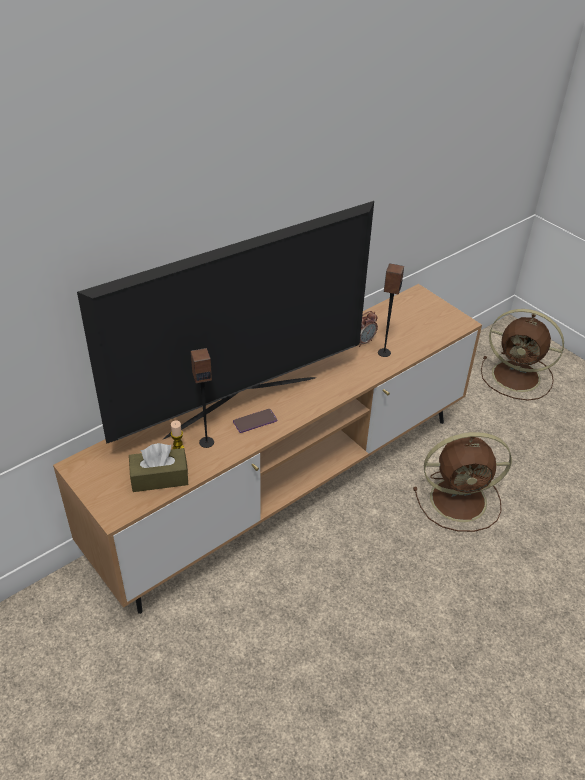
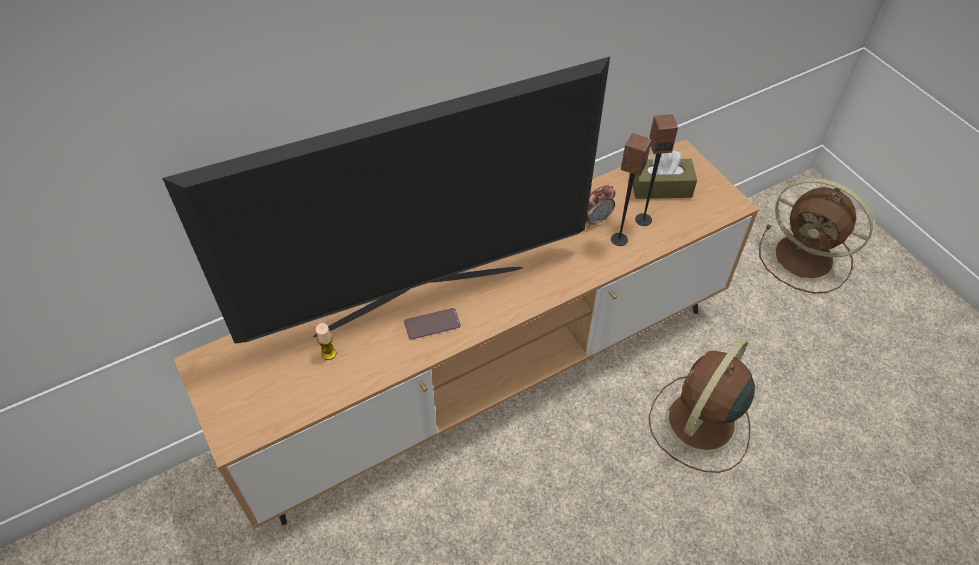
camera: 10 degrees right, 10 degrees up
(159, 478) = (297, 393): brown tissue box -> brown tissue box (661, 187)
(206, 442) = (365, 347): speaker -> speaker (643, 219)
(461, 500) = (699, 423): brown fan -> brown fan turned 120 degrees clockwise

